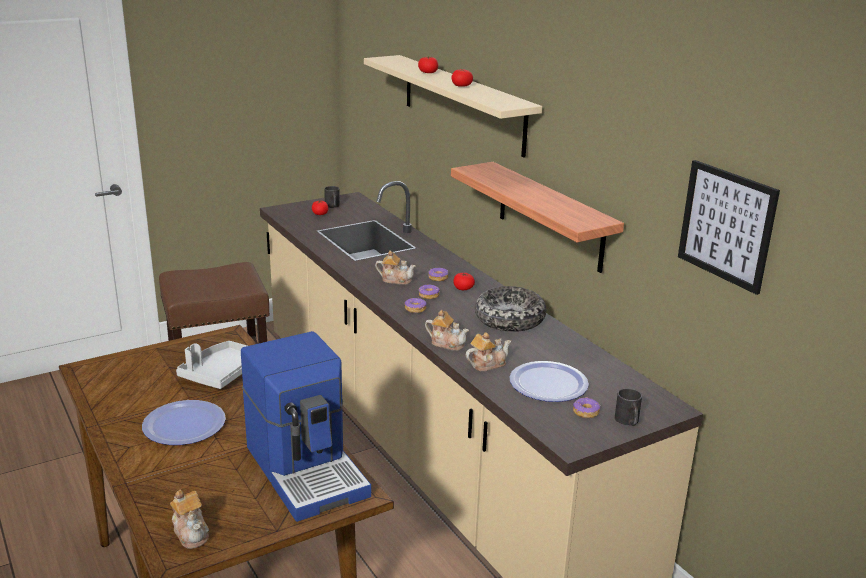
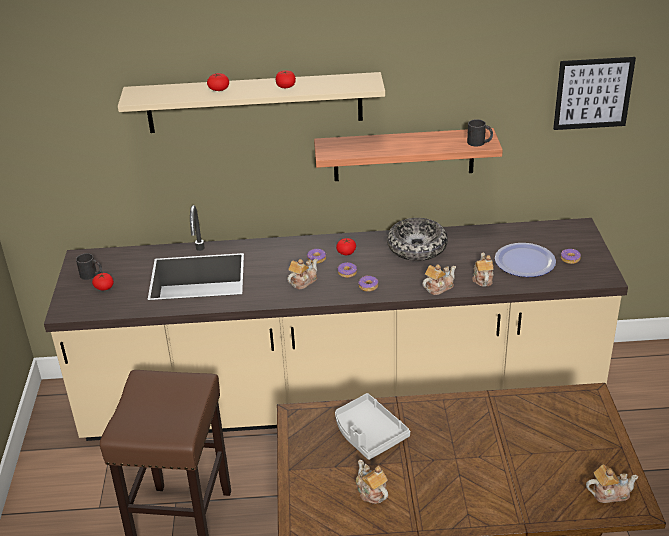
camera: 60 degrees left, 10 degrees up
(141, 391) = (371, 492): none -> teapot
(184, 424) = (447, 472): plate -> none
(308, 469) = (549, 414): coffee machine -> none
(628, 421) = (589, 247): black mug -> black mug (479, 142)

